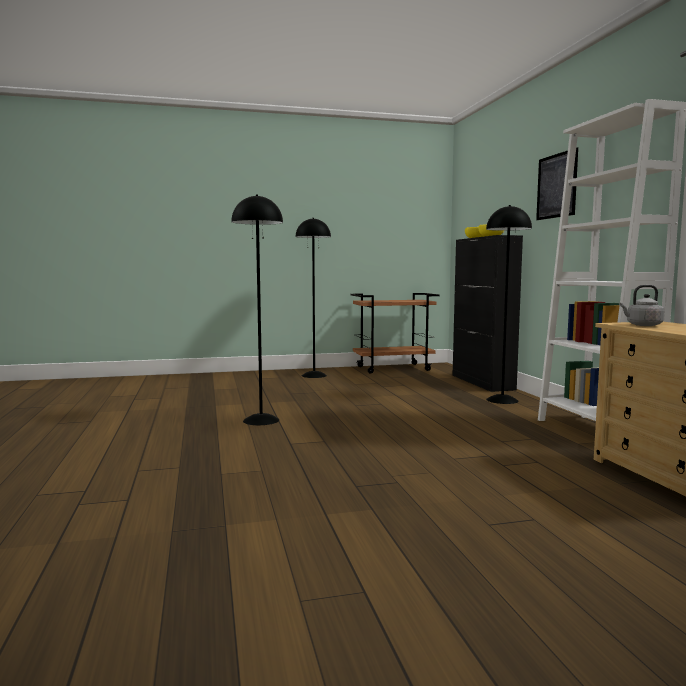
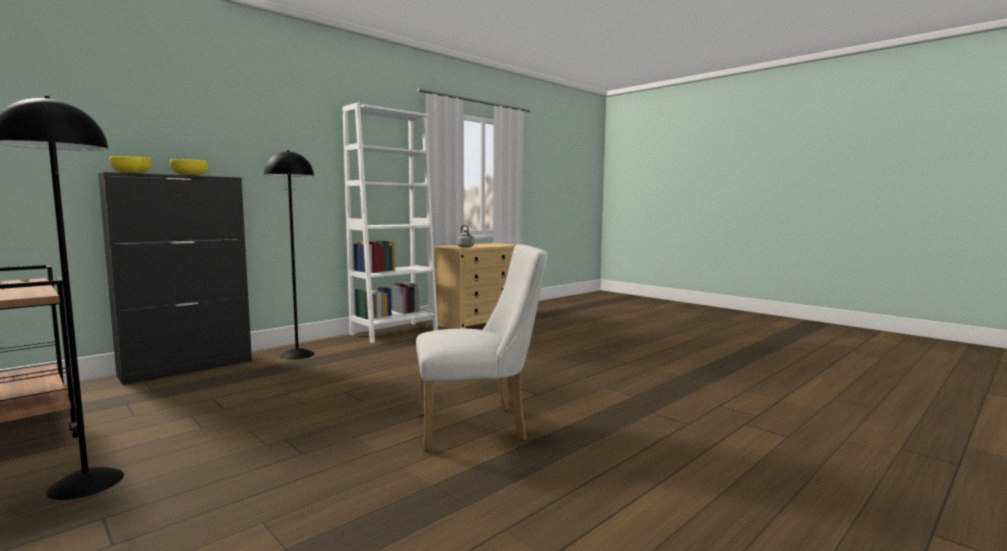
camera: 120 degrees left, 0 degrees up
(260, 420) = (479, 426): black floor lamp -> white chair
(556, 186) = (279, 135): picture -> none

